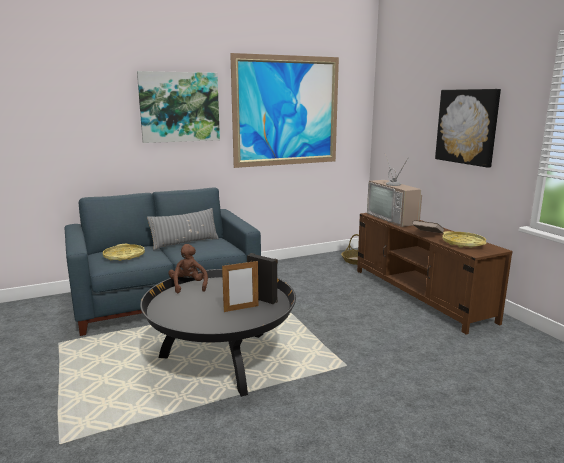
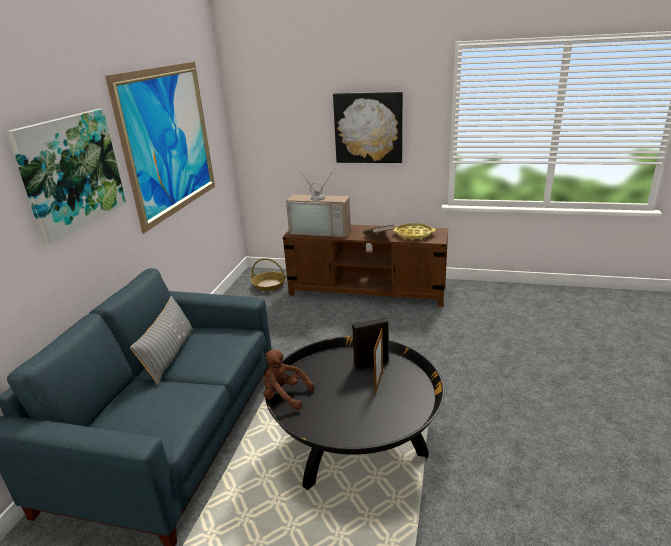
camera: 50 degrees left, 10 degrees up
(124, 256) = (151, 414): yellow tray -> none

